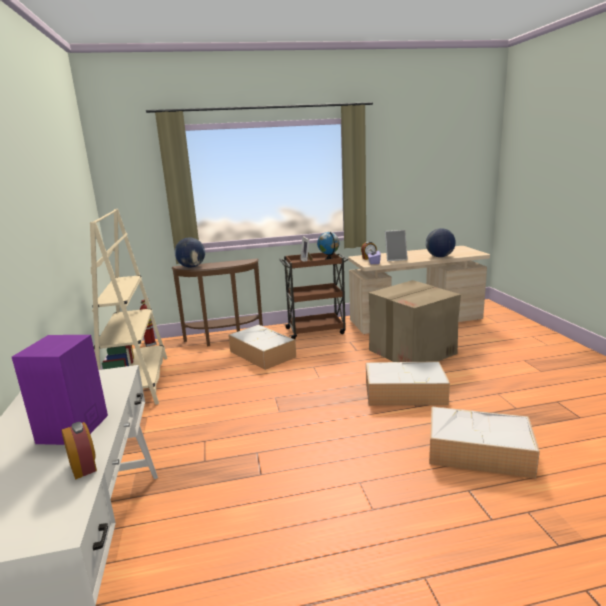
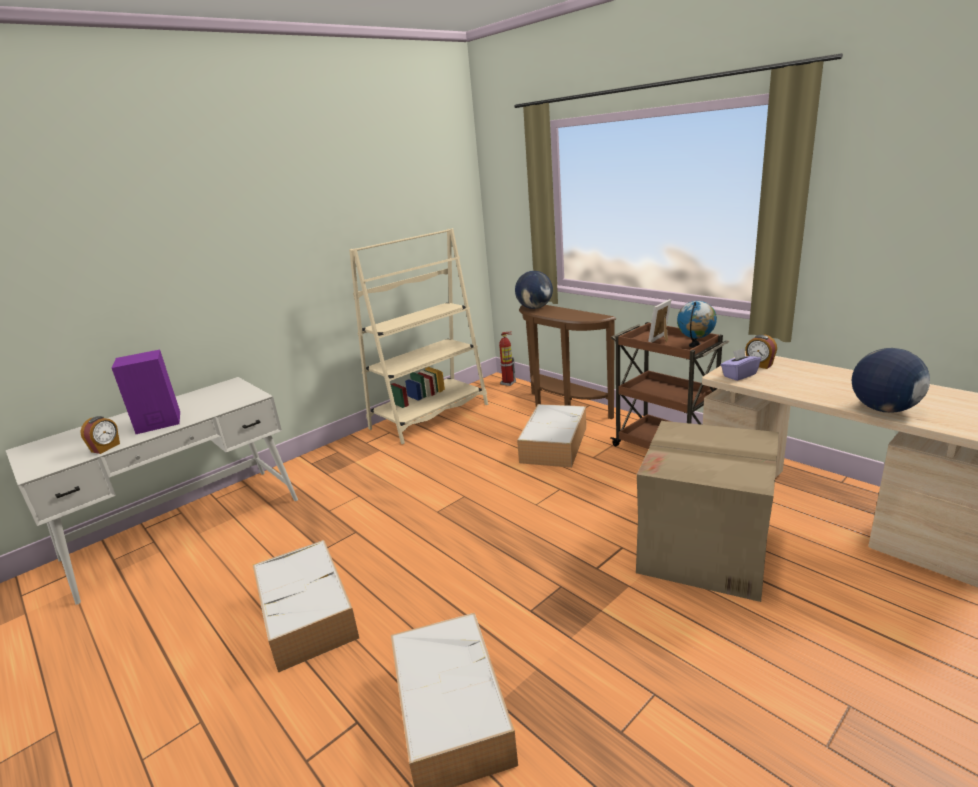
camera: 60 degrees right, 5 degrees up
(395, 259) = (792, 382): picture frame -> none
(406, 392) = (562, 588): storage box -> storage box (308, 615)

